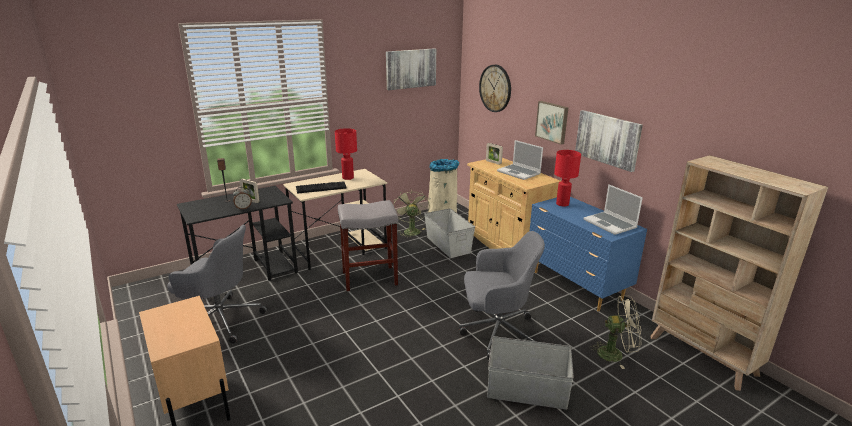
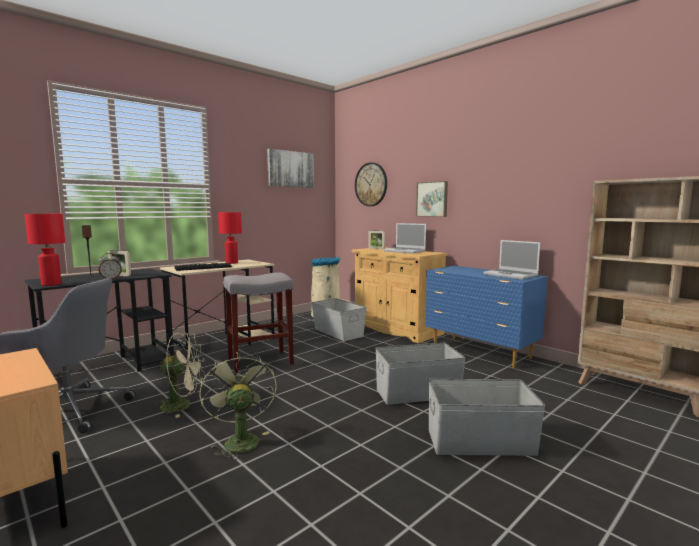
camera: 10 degrees left, 15 degrees down
(410, 230) = (296, 325): green fan -> green fan (239, 440)
(496, 332) = (418, 393): grey office chair -> grey storage box
(562, 204) = (455, 269): red table lamp -> red table lamp (51, 284)
(608, 139) = (492, 200): picture -> none
(615, 354) = (555, 399): beige fan -> beige fan (183, 405)

